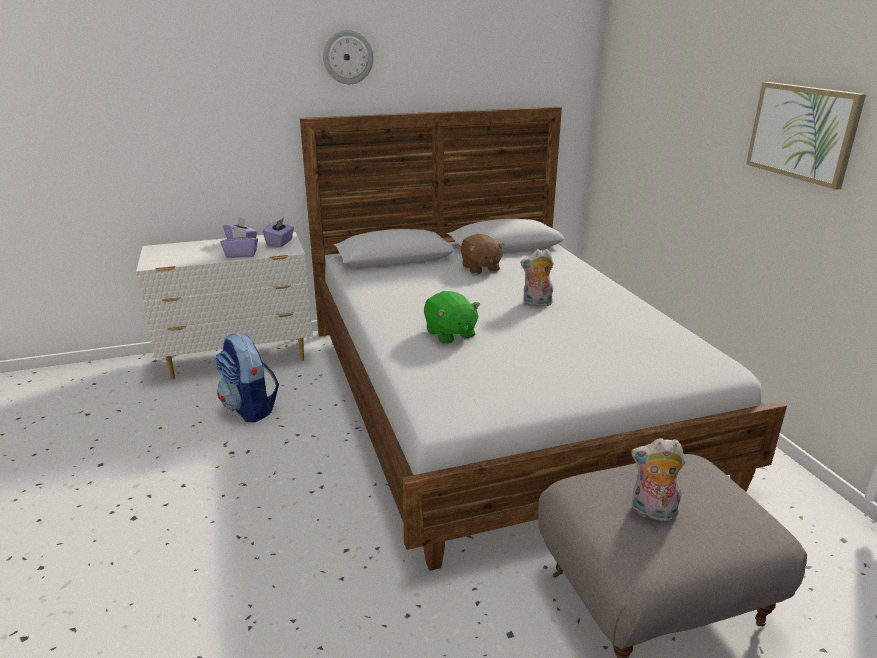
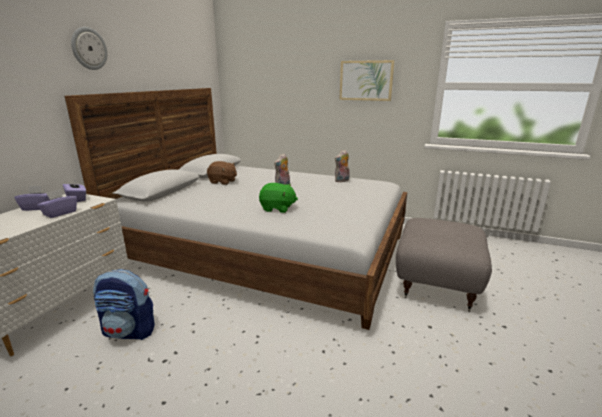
camera: 50 degrees left, 5 degrees down
(652, 512) = (447, 236): plush toy -> plush toy (342, 181)

